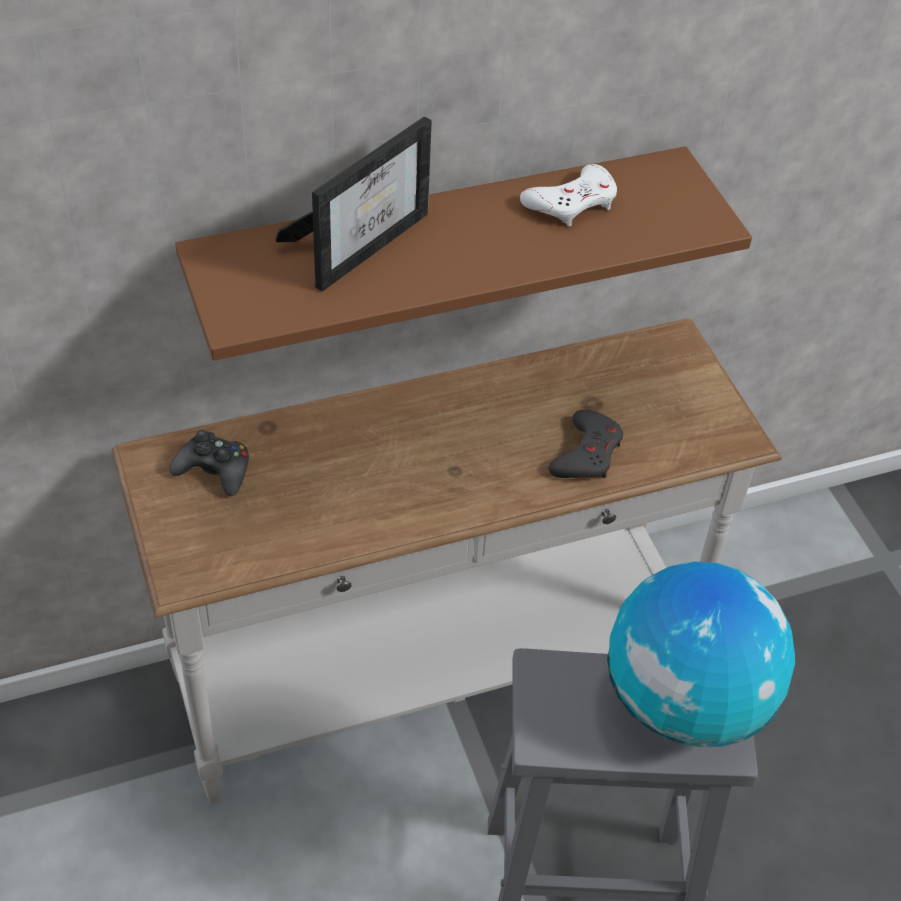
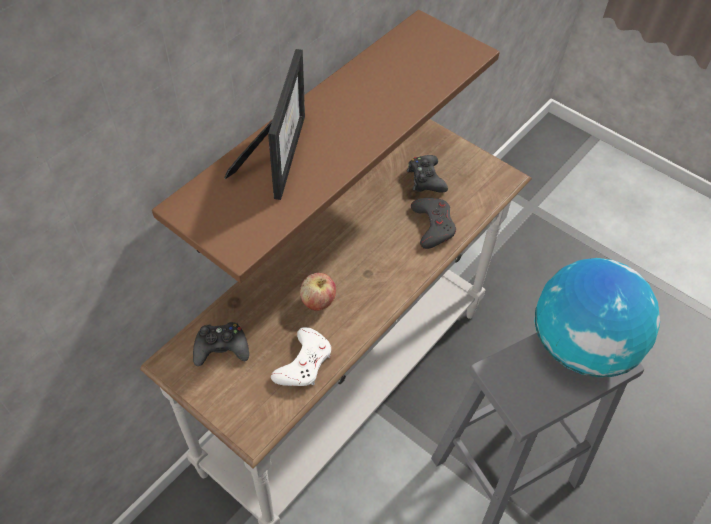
camera: 30 degrees left, 5 degrees up
(366, 474) = (318, 302): none -> apple
(572, 202) = (384, 71): white game controller -> white game controller (304, 362)
(623, 393) = (425, 179): none -> black game controller

